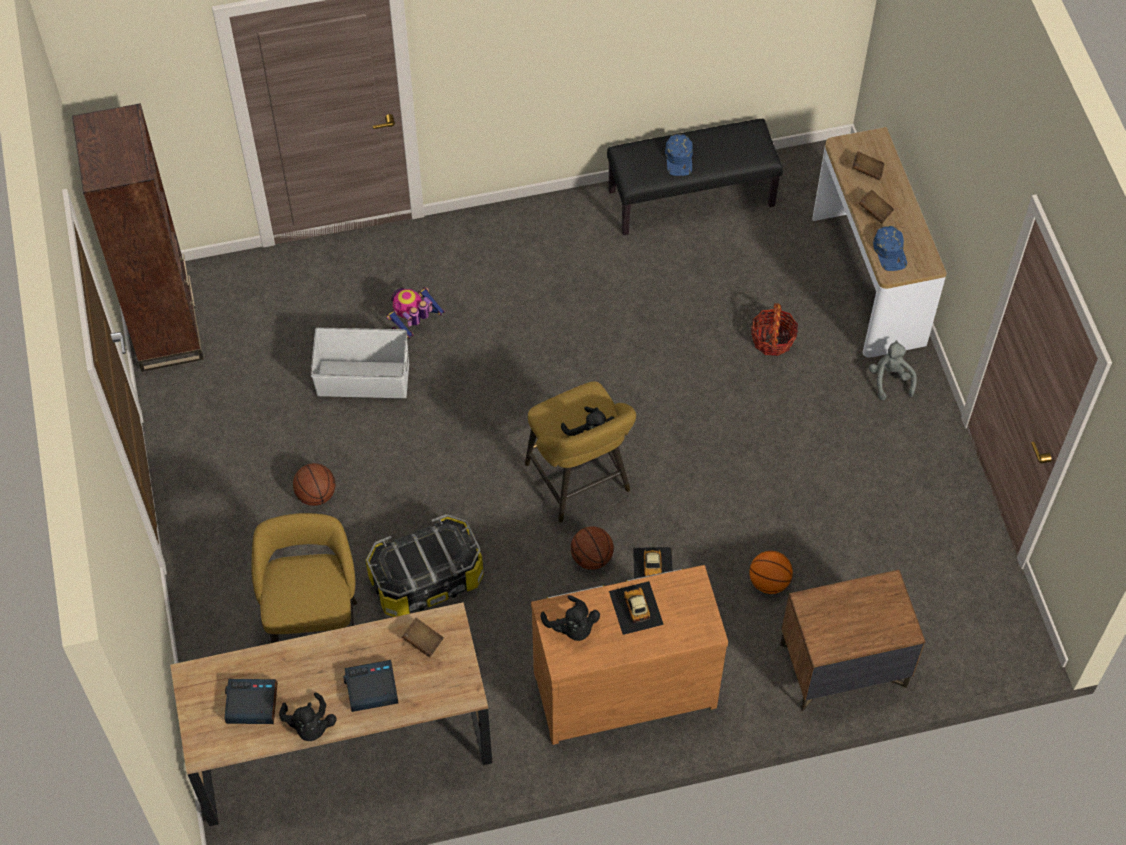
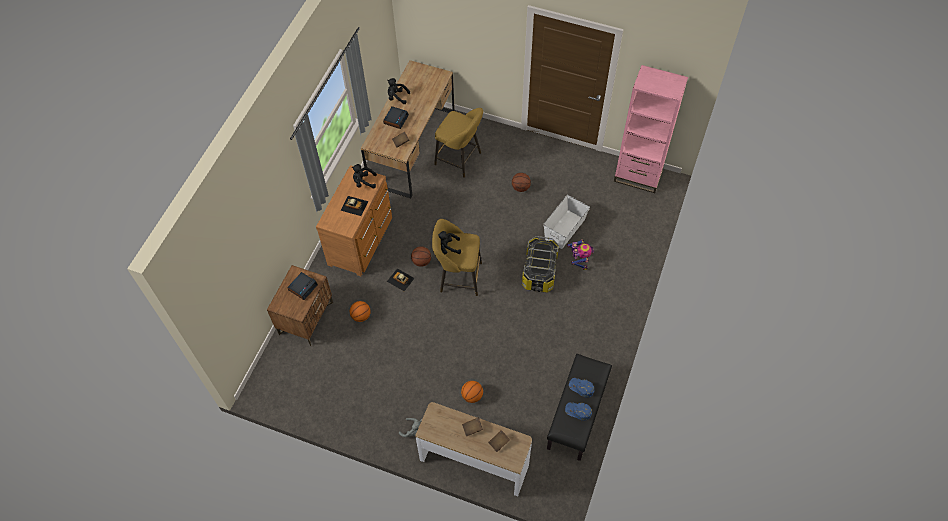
camera: 125 degrees right, 0 degrees up
(167, 329) = (638, 176): brown bookcase -> pink bookcase
(251, 704) = (419, 86): alarm clock -> alarm clock (303, 287)
(426, 579) = (456, 203): storage box -> storage box (540, 271)
(772, 340) = (472, 396): basket -> basketball
(890, 252) = (445, 418): blue cap -> blue cap (578, 411)

